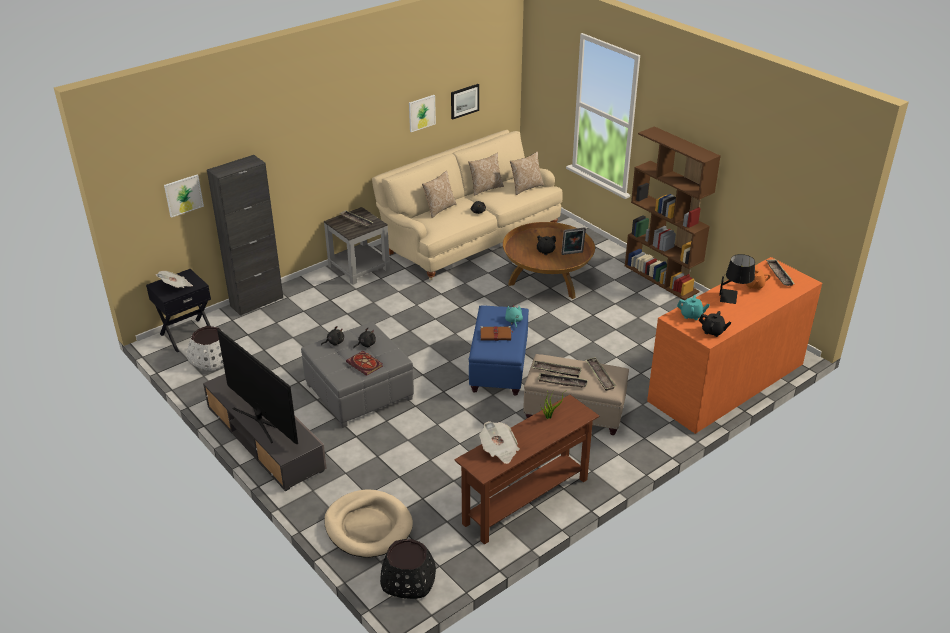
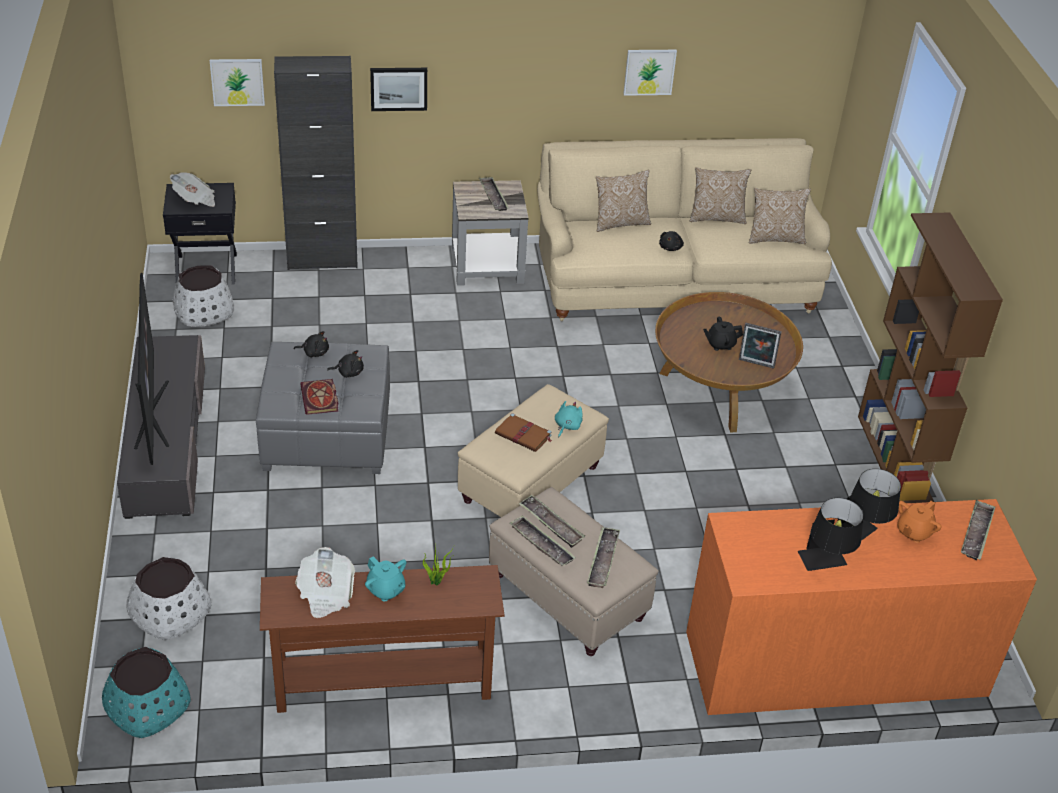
camera: 30 degrees right, 5 degrees up
(368, 526) = (170, 613): beige dog bed -> white planter
(408, 580) = (148, 706): black planter -> turquoise planter
(464, 101) = (732, 74): picture -> picture (398, 88)
(499, 368) = (530, 484): blue ottoman -> beige ottoman
(691, 315) = (762, 533): turquoise teapot -> turquoise teapot (386, 590)
(713, 331) = (767, 573): black teapot -> none
(733, 316) = (826, 564): none -> black table lamp

